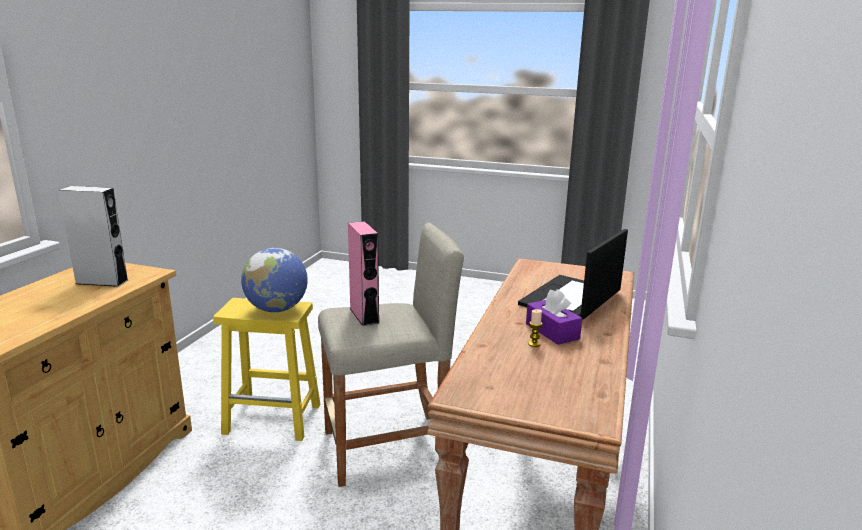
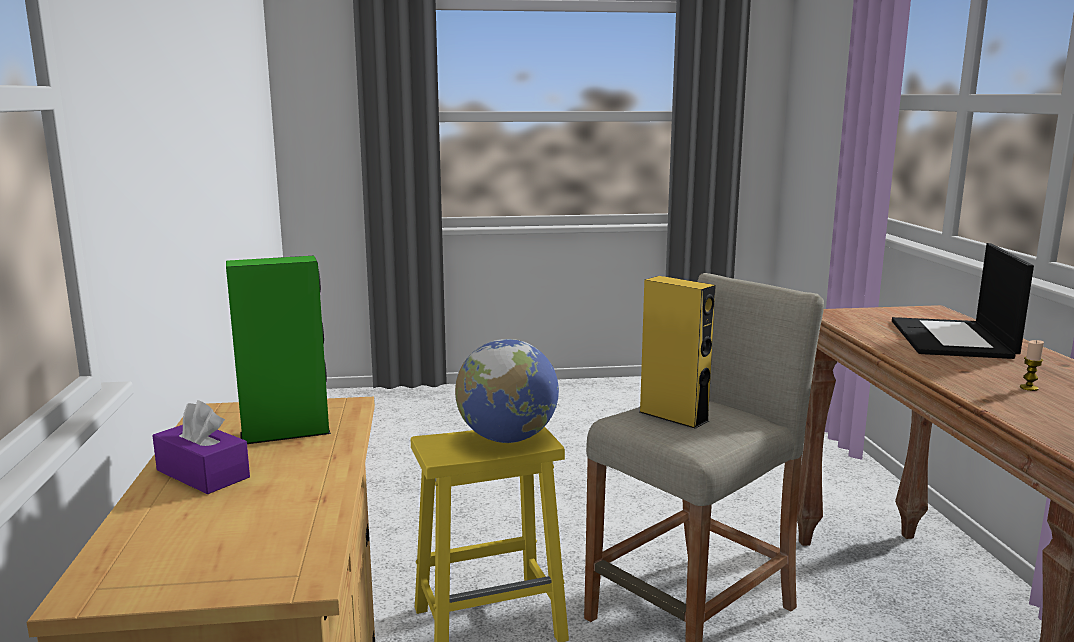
camera: 25 degrees left, 5 degrees down
(102, 282) = (285, 433): grey speaker -> green speaker
(364, 315) = (673, 416): pink speaker -> yellow speaker
(552, 331) = (1014, 372): purple tissue box -> purple tissue box (203, 474)

